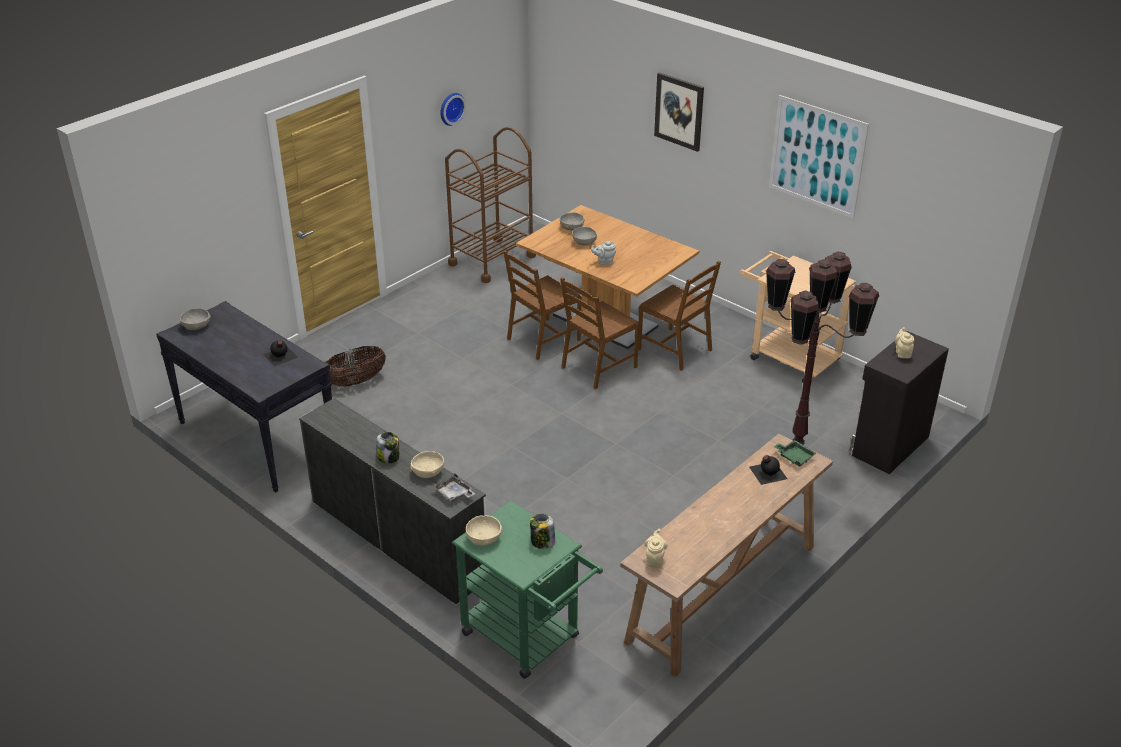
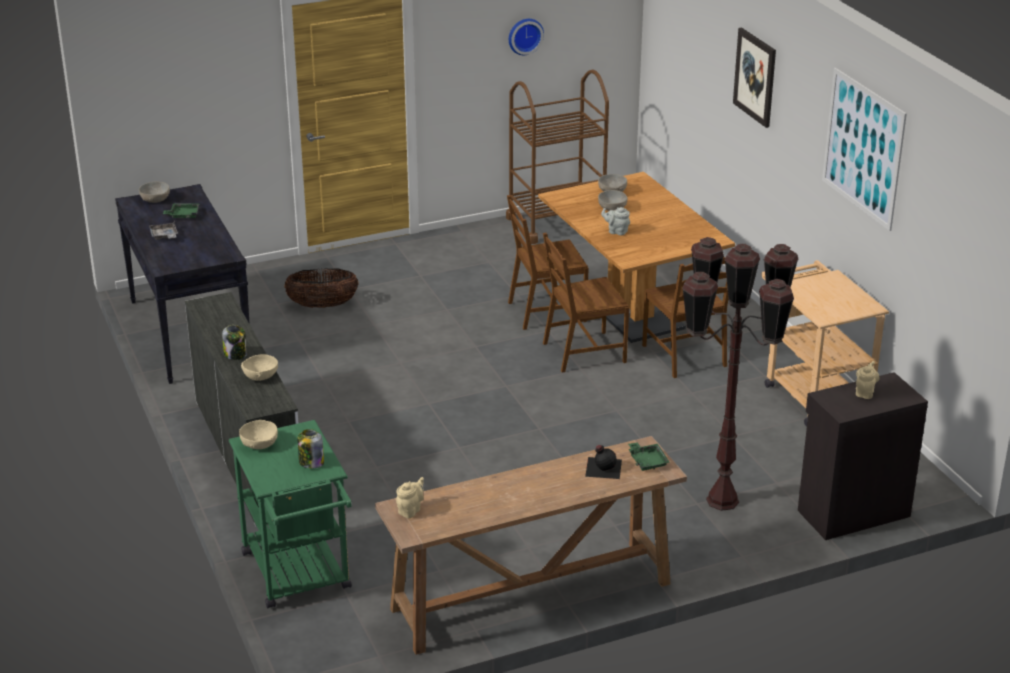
camera: 25 degrees right, 5 degrees down
(235, 335) = (183, 215): none -> green tray
(280, 356) = (207, 242): black bottle -> none
(454, 494) = (268, 401): grey tray -> grey tray (164, 236)

